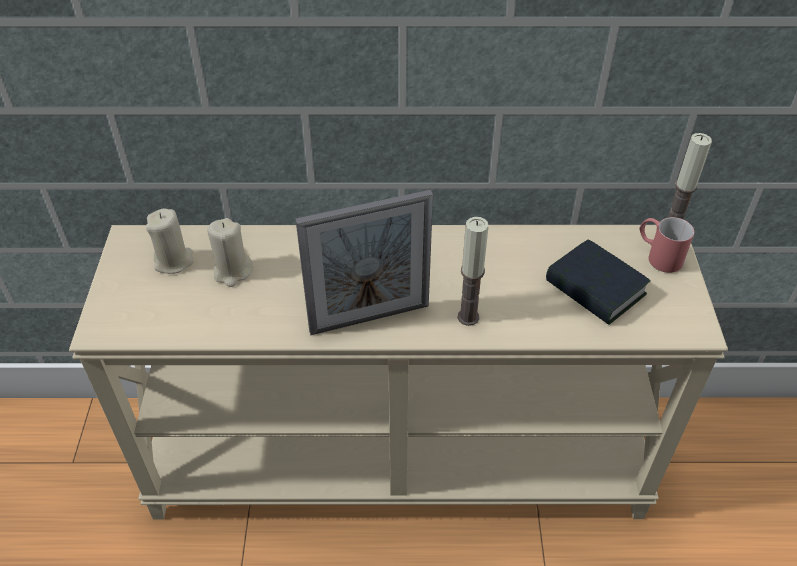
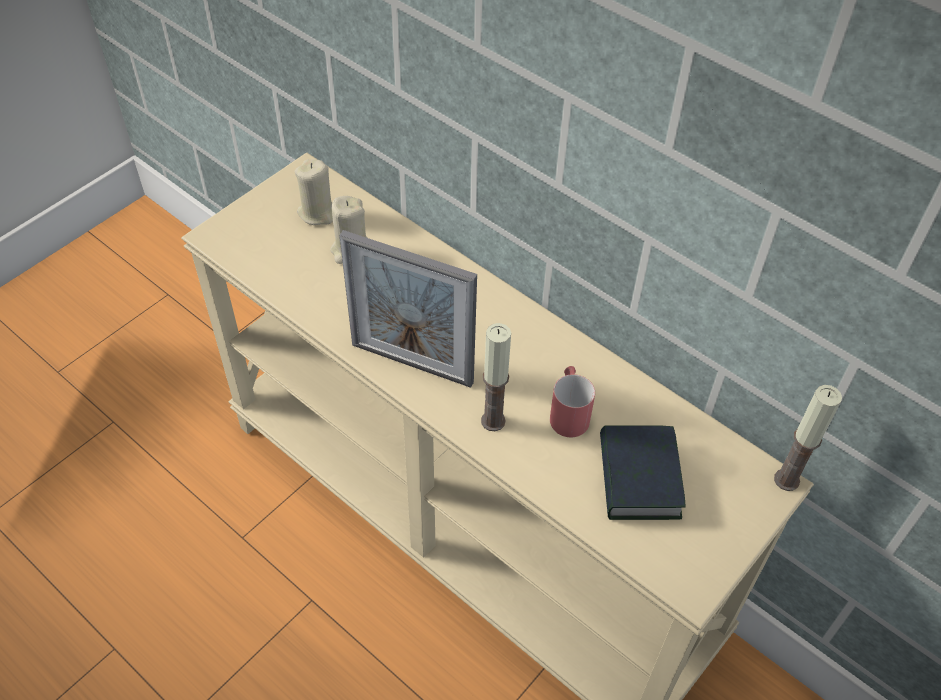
camera: 40 degrees right, 5 degrees up
(657, 255) = (742, 492): red mug -> red mug (568, 412)

